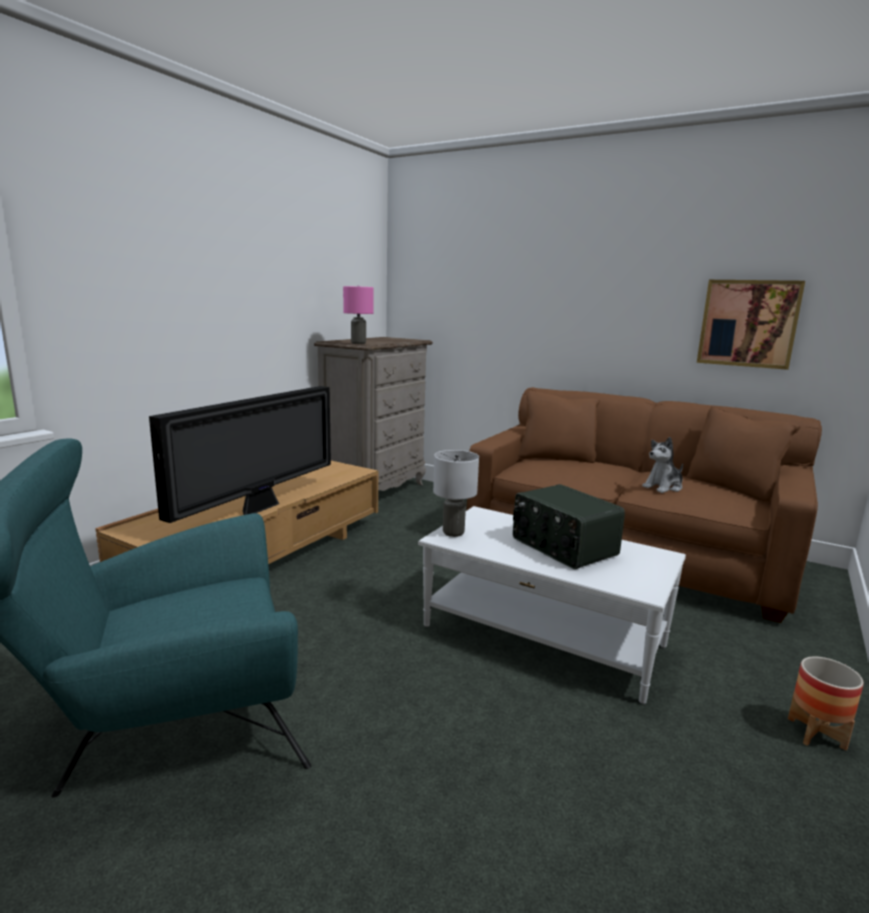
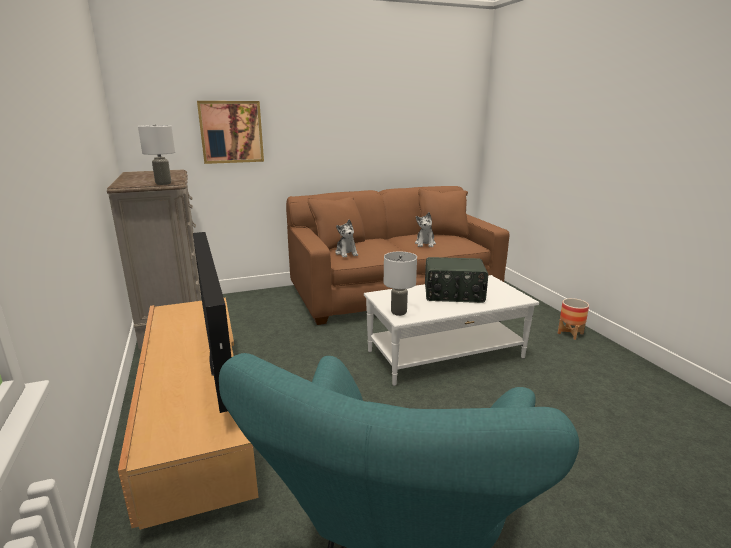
camera: 50 degrees left, 5 degrees up
(358, 343) = (164, 184): pink table lamp -> white table lamp
(536, 466) = (346, 253): none -> plush toy
(748, 323) = (417, 134): picture -> picture (231, 132)

